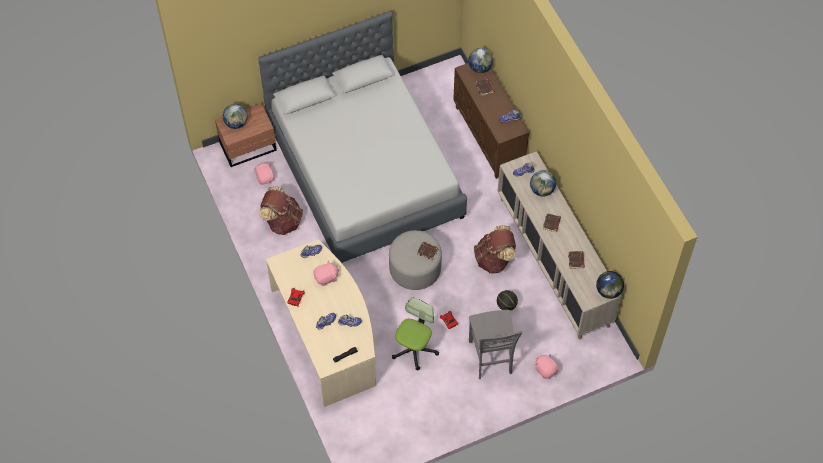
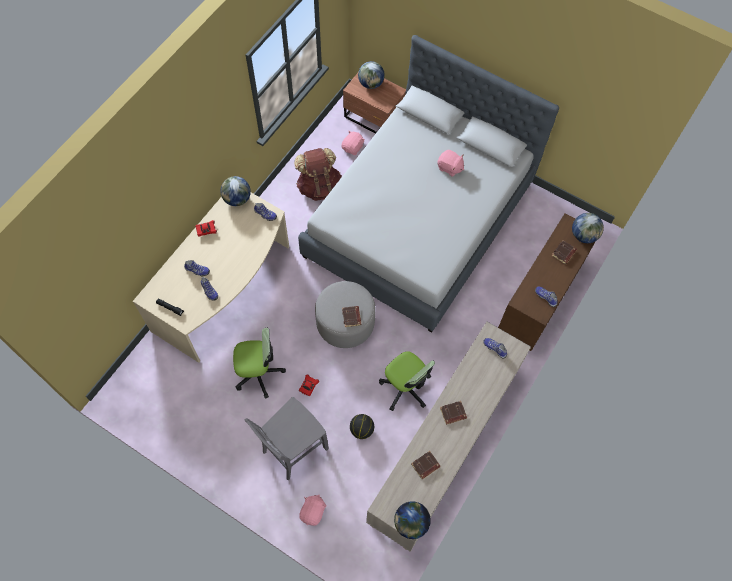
camera: 55 degrees right, 5 degrees up
(326, 277) = (246, 242): pink plush toy -> pink plush toy (449, 168)
(494, 259) = (405, 387): brown backpack -> office chair
(542, 190) = (487, 380): globe -> globe (237, 199)

